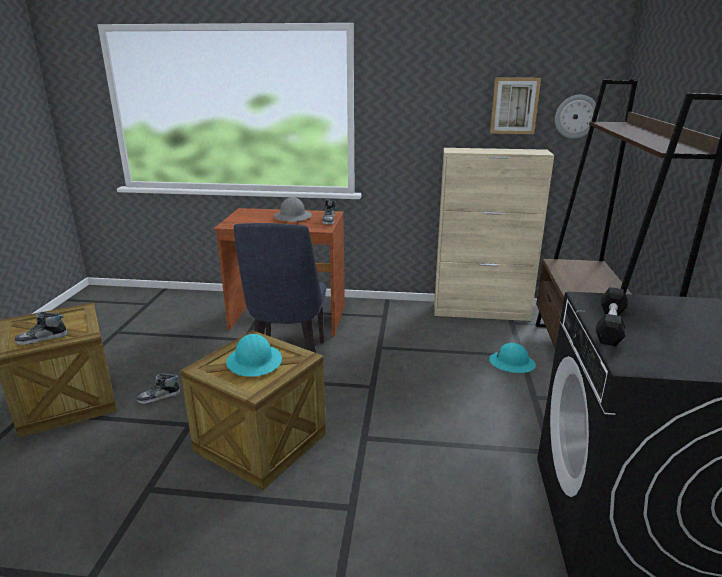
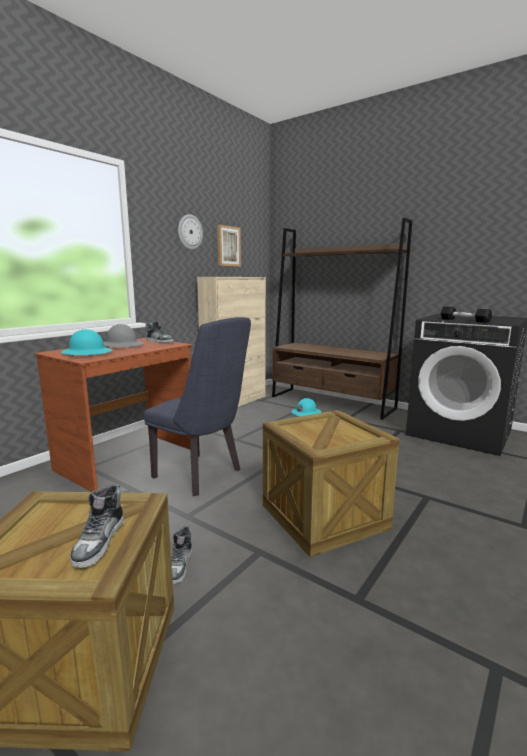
camera: 60 degrees left, 10 degrees down
(254, 362) = (325, 430): turquoise hard hat -> turquoise hard hat (87, 353)
(576, 116) = (255, 255): wall clock -> wall clock (189, 232)

